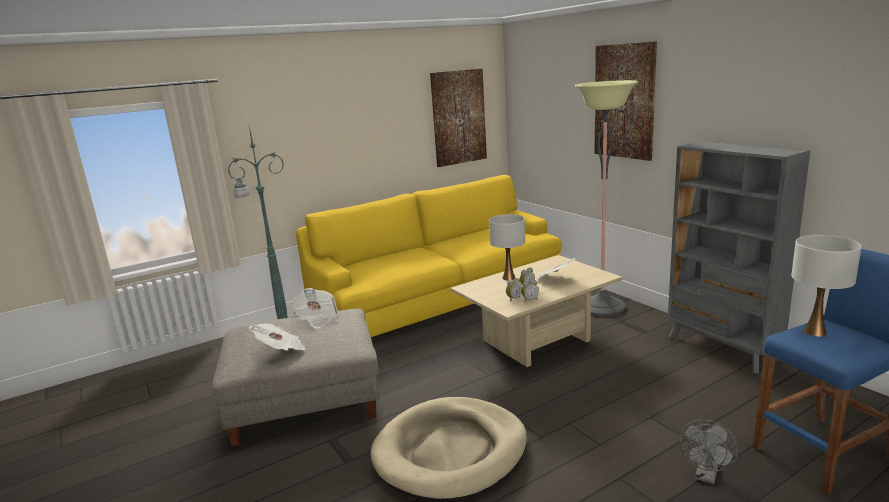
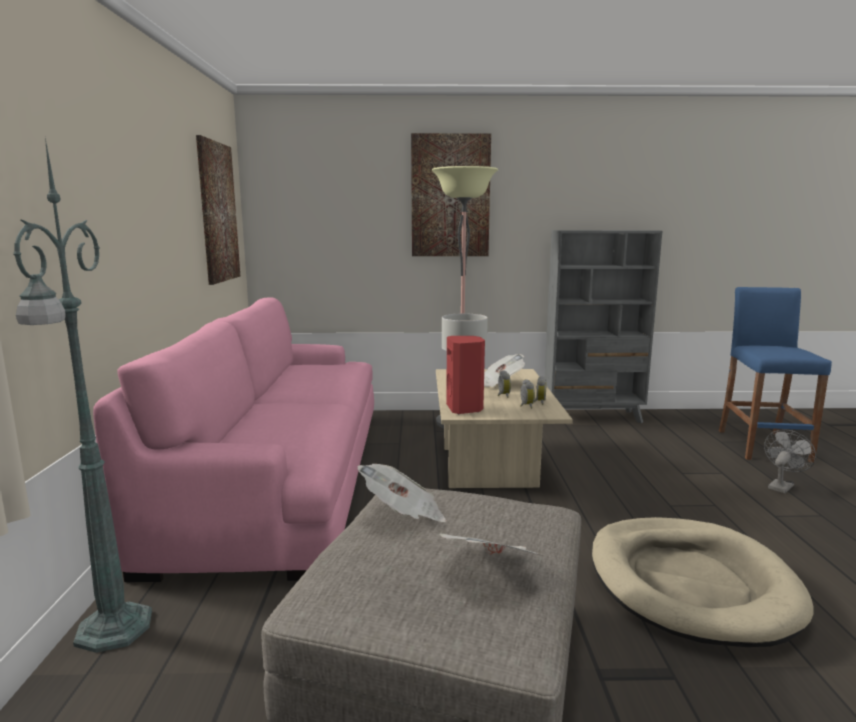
camera: 60 degrees left, 5 degrees down
(440, 296) = (284, 473): yellow sofa -> pink sofa
(479, 286) = (465, 409): none -> red speaker
(706, 476) = (781, 486): grey fan -> grey fan turned 105 degrees counterclockwise
(815, 332) = (769, 348): white table lamp -> none

